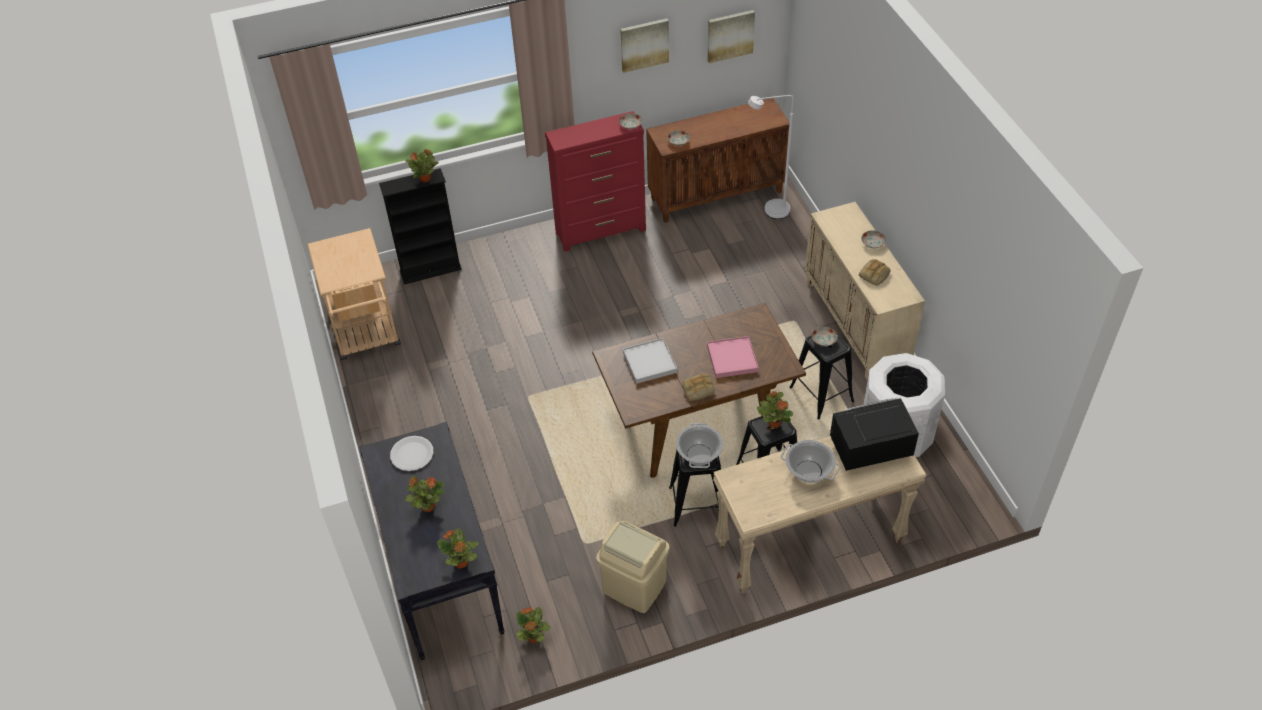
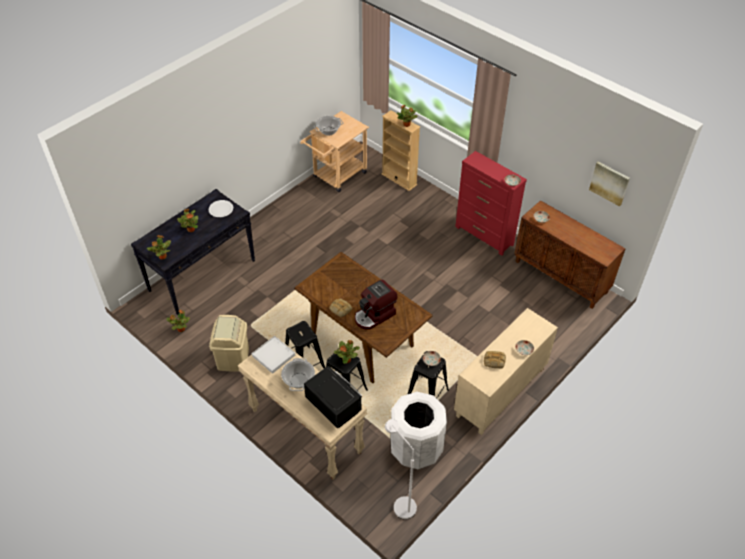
camera: 60 degrees right, 0 degrees up
(430, 270) = (399, 179): black bookcase -> beige bookcase
(644, 44) = (554, 145): picture -> none
(650, 362) = (348, 279): white tray -> white tray (273, 355)
(699, 455) = (302, 333): cooking pot -> cooking pot (328, 131)
(732, 358) = (375, 316): pink tray -> coffee machine
(770, 211) = (568, 309): white floor lamp -> white floor lamp (400, 503)

